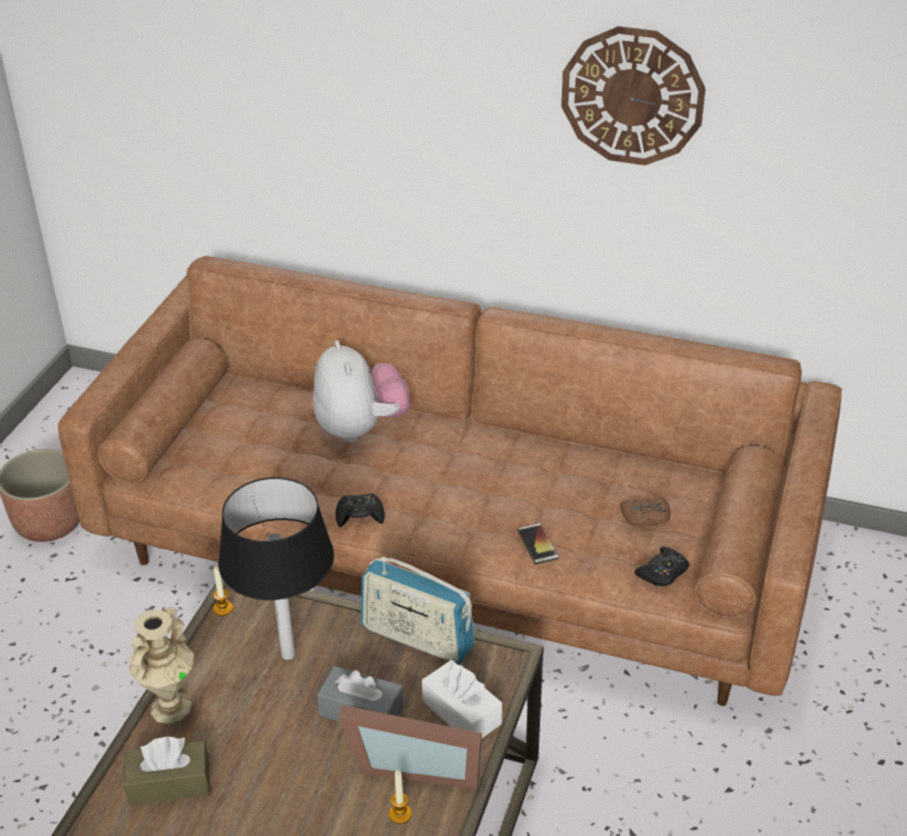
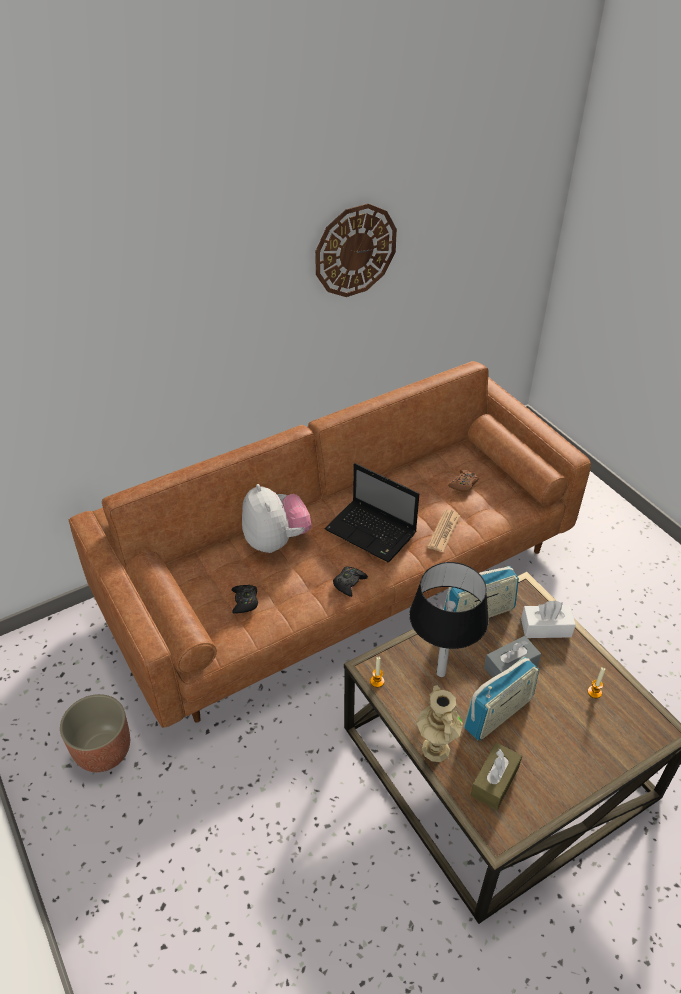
camera: 50 degrees left, 5 degrees up
(275, 736) = (498, 713): none -> radio
(361, 428) = (276, 541): plush toy -> plush toy turned 45 degrees clockwise
(415, 764) = (566, 666): picture frame -> none
(461, 488) = (372, 532): none -> laptop
(537, 544) = (444, 531): phone -> newspaper
(663, 572) = (507, 503): black game controller -> black game controller (245, 601)

